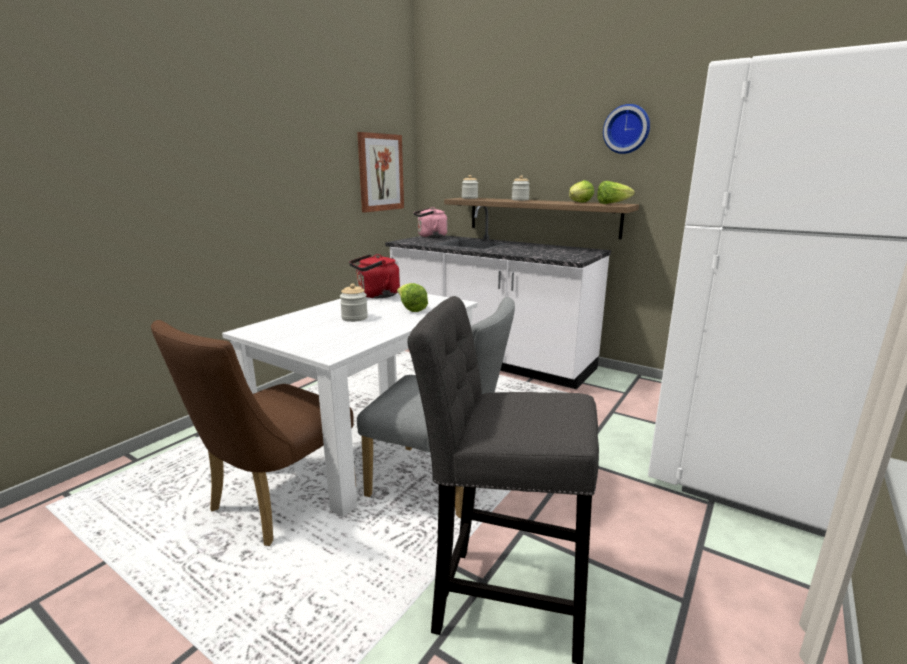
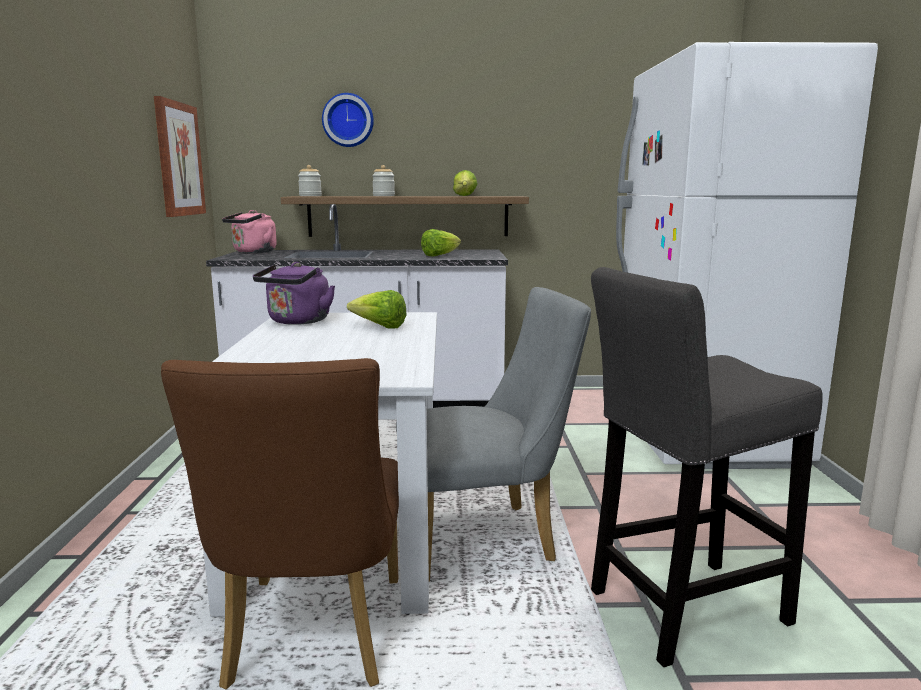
camera: 35 degrees left, 5 degrees down
(354, 318) = (334, 344): jar -> none
(376, 295) = (297, 322): red kettle -> purple kettle
(612, 204) = (500, 196): lettuce -> lettuce (440, 255)
(627, 129) = (502, 114): wall clock -> wall clock (348, 120)

